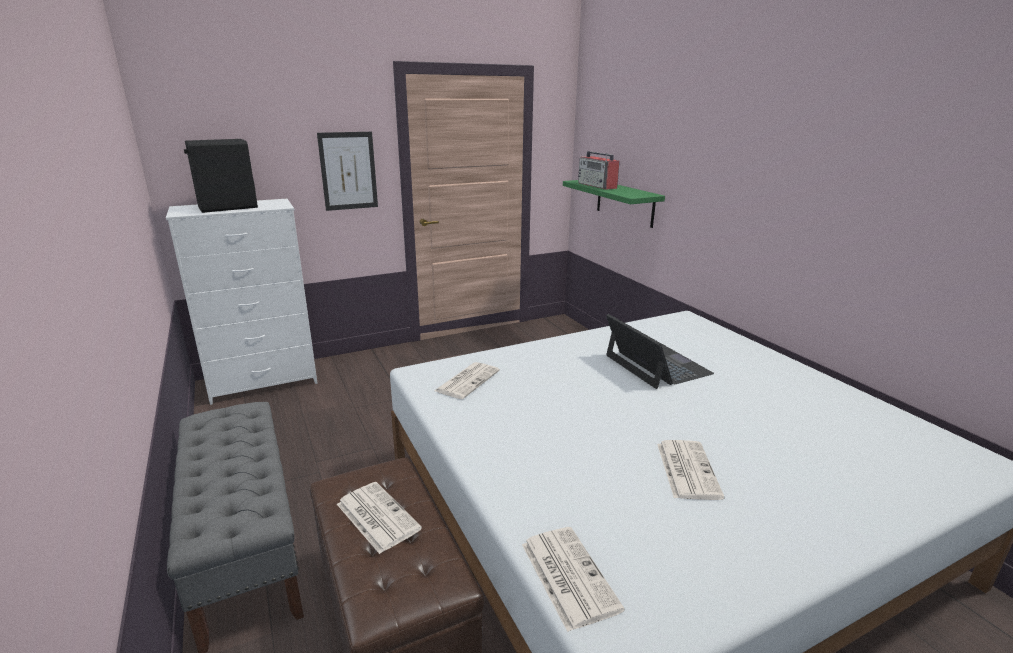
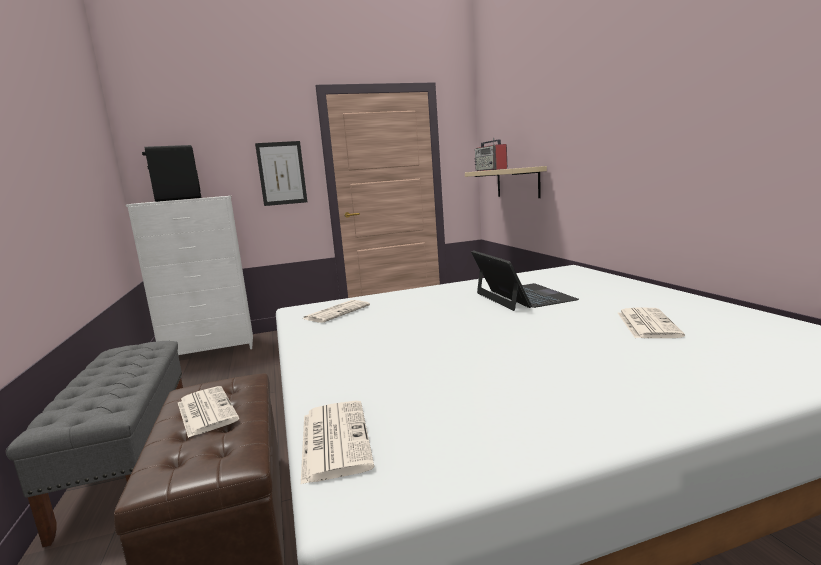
camera: 10 degrees right, 10 degrees down
(625, 202) = (517, 182): green shelf -> beige shelf
(686, 469) = (514, 362): newspaper -> newspaper (646, 324)

